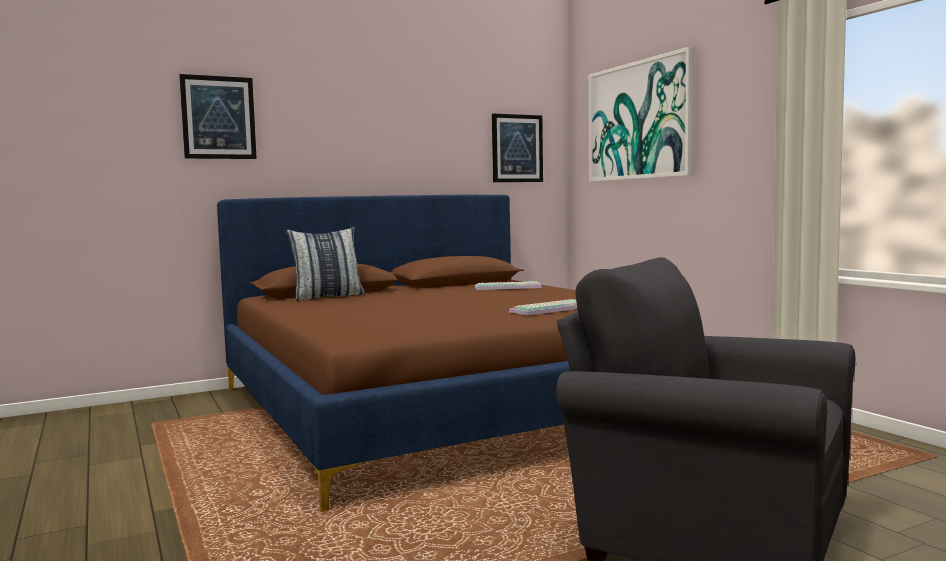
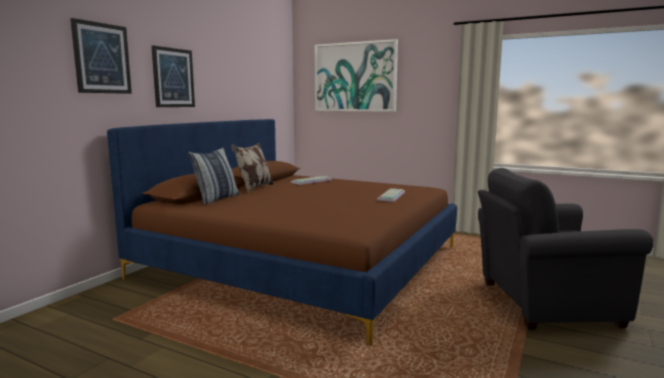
camera: 35 degrees left, 5 degrees up
(409, 290) = (254, 188): none -> pillow
(517, 148) = (271, 88): picture -> picture (173, 78)

